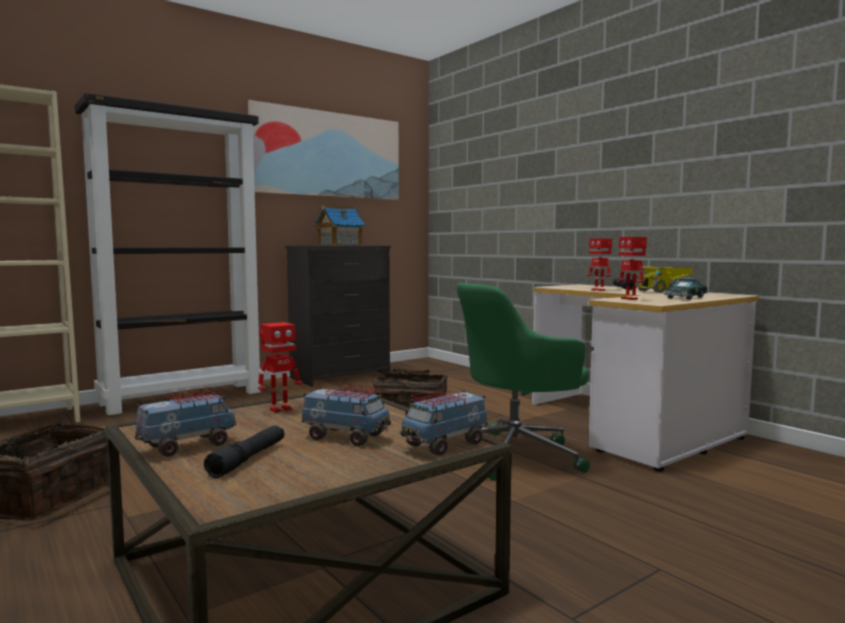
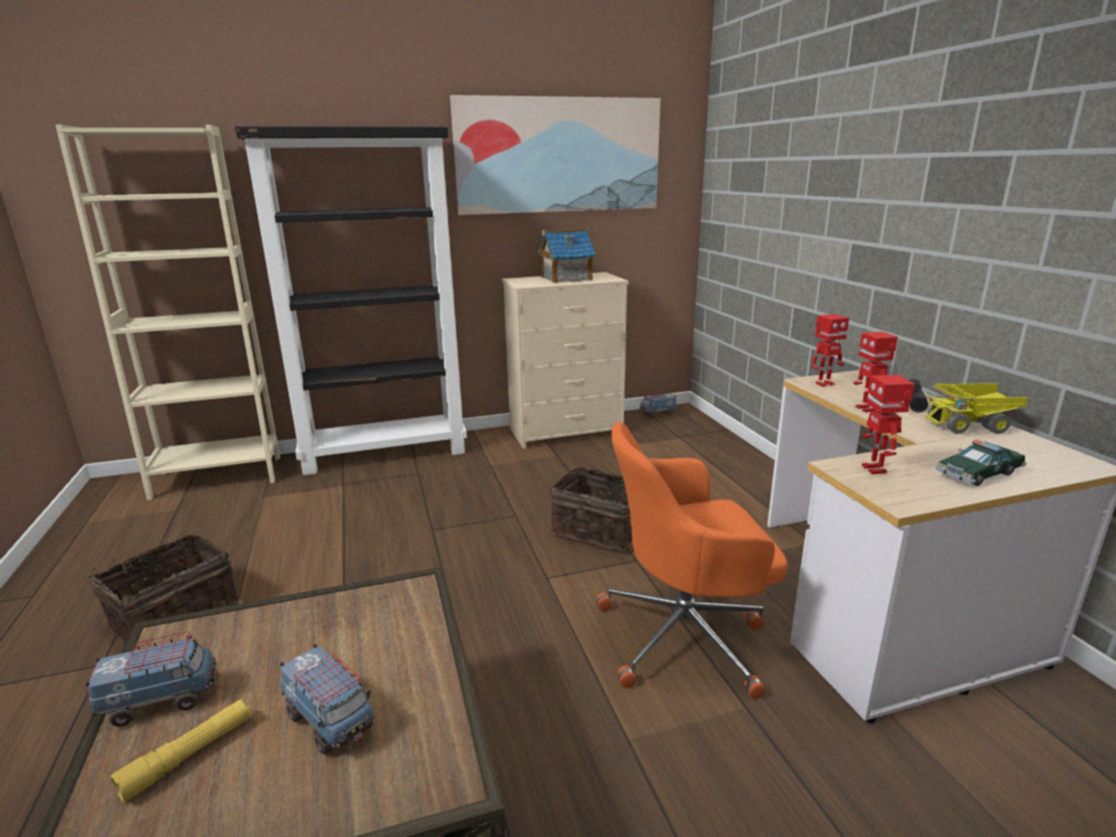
camera: 20 degrees right, 15 degrees up
(248, 459) = (189, 755): black flashlight -> yellow flashlight
(280, 409) = (322, 617): toy robot -> toy robot (824, 384)
(341, 376) = (567, 432): black dresser -> beige dresser
(444, 445) = (419, 782): toy truck -> toy truck (657, 413)
(516, 454) = (686, 636): green office chair -> orange office chair

